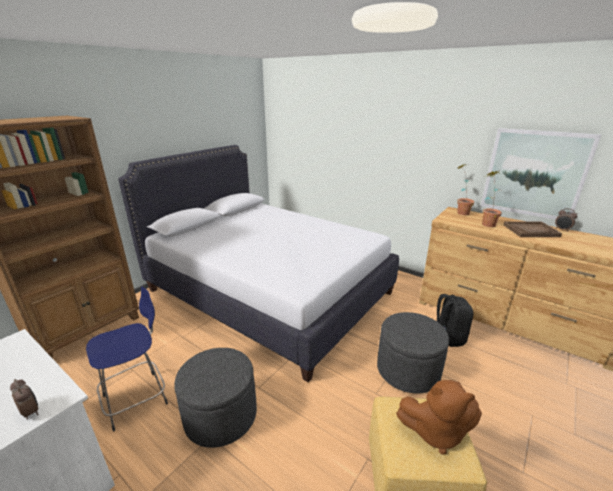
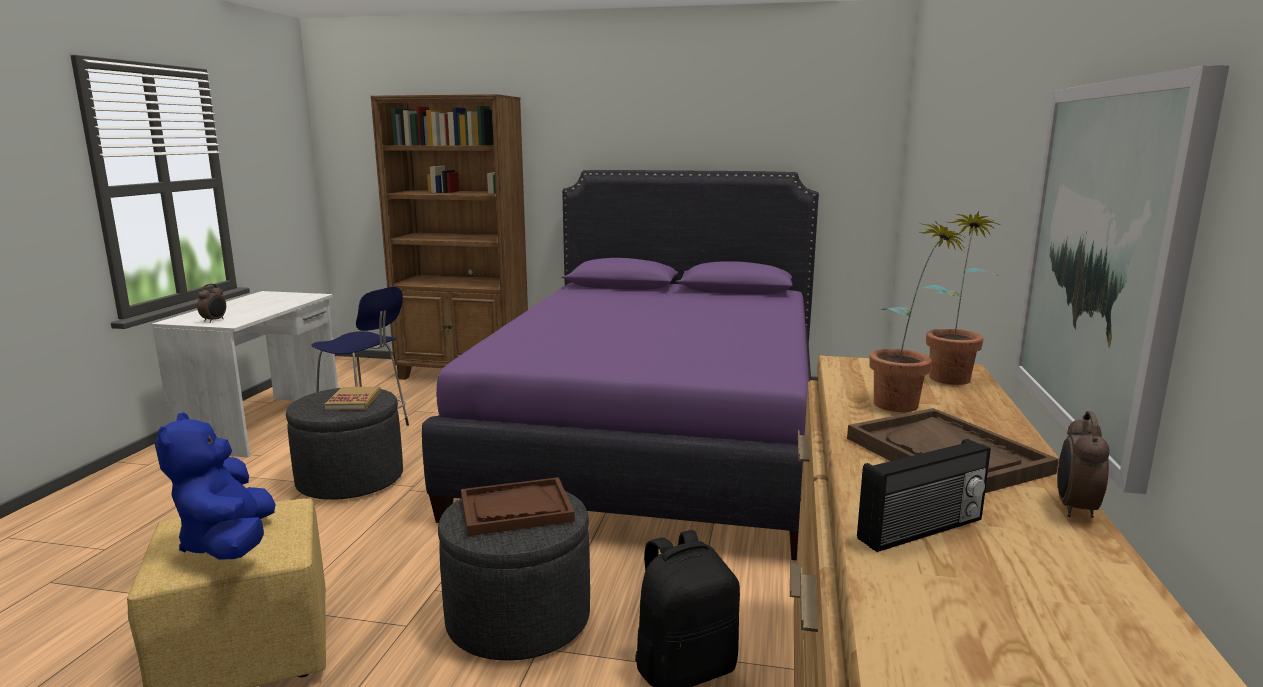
camera: 65 degrees right, 10 degrees down
(224, 365) = (353, 401): none -> book
(268, 291) = (655, 440): white bed -> purple bed
(414, 328) = (516, 509): none -> brown tray
(435, 431) = (229, 544): brown plush toy -> blue plush toy
(582, 245) = (922, 530): none -> radio

